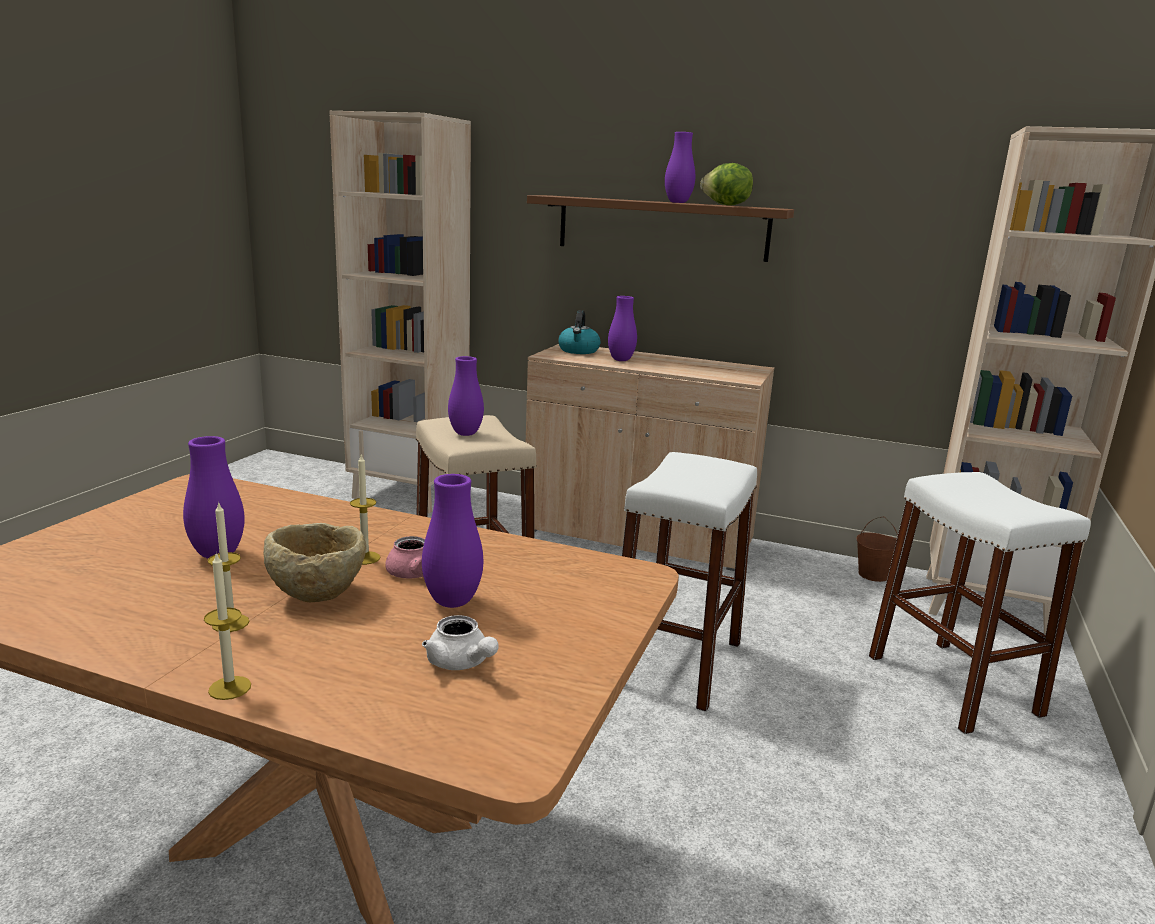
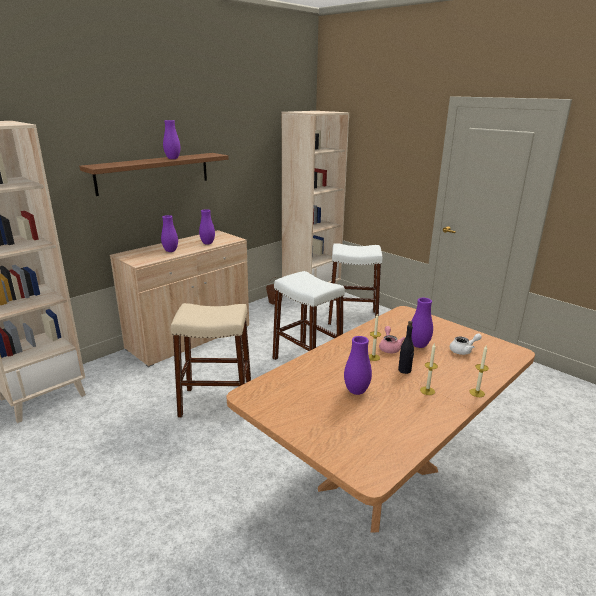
camera: 65 degrees left, 5 degrees up
(318, 593) = (404, 370): beige bowl -> black bottle
(465, 434) = (209, 315): purple vase -> purple vase (207, 243)
(579, 351) = (137, 255): kettle -> none
(726, 205) = (195, 156): lettuce -> none

